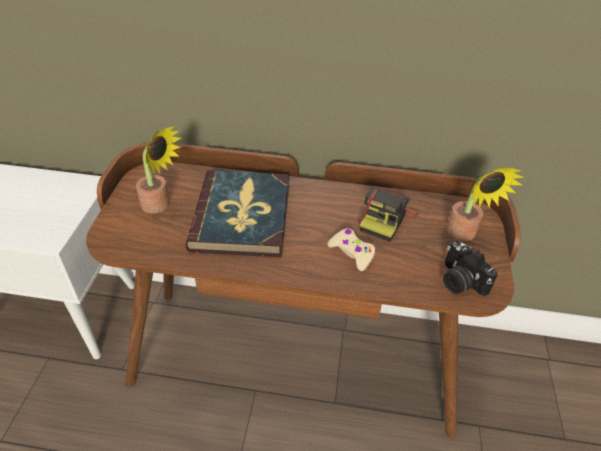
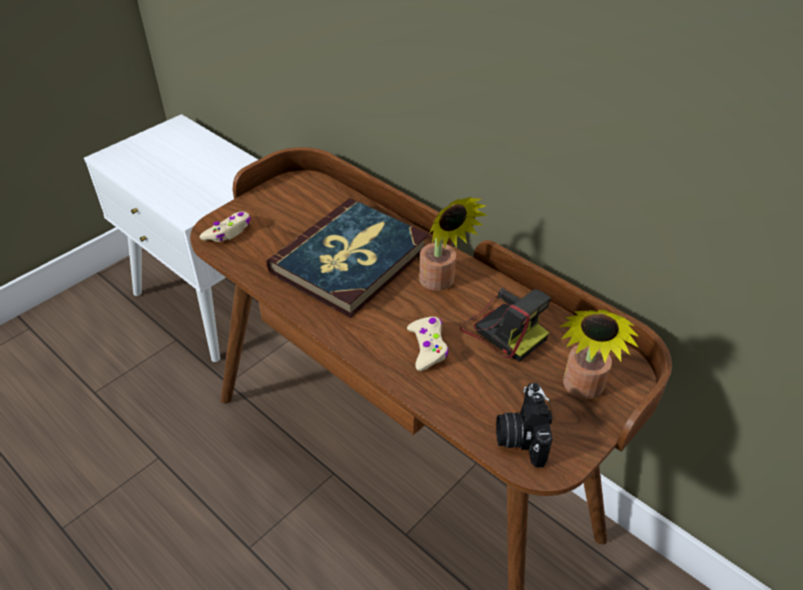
camera: 35 degrees right, 0 degrees up
(123, 235) = (228, 232): none -> beige game controller
(160, 206) = (283, 218): potted plant -> potted plant (440, 283)
(386, 219) = (502, 330): camera -> camera turned 105 degrees counterclockwise

